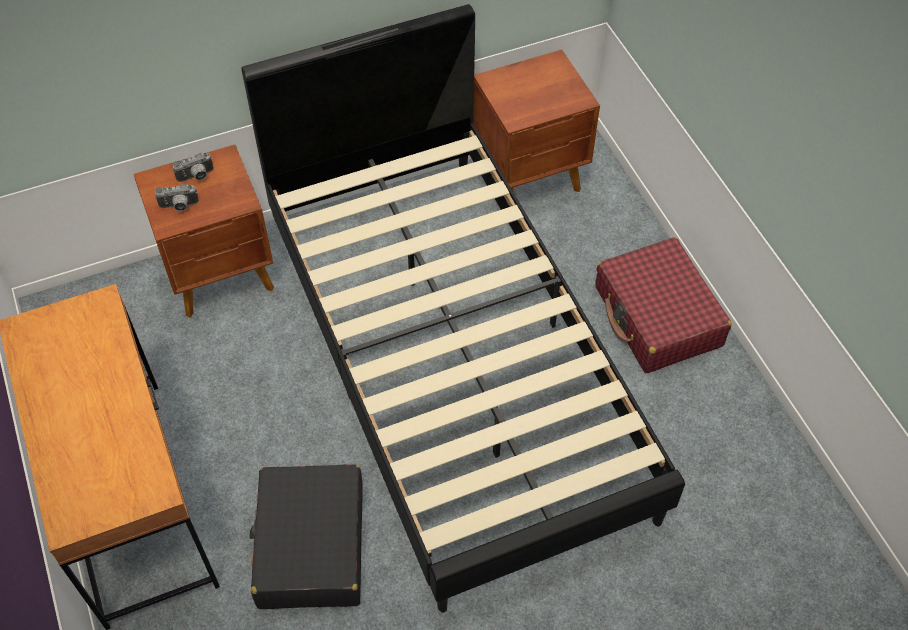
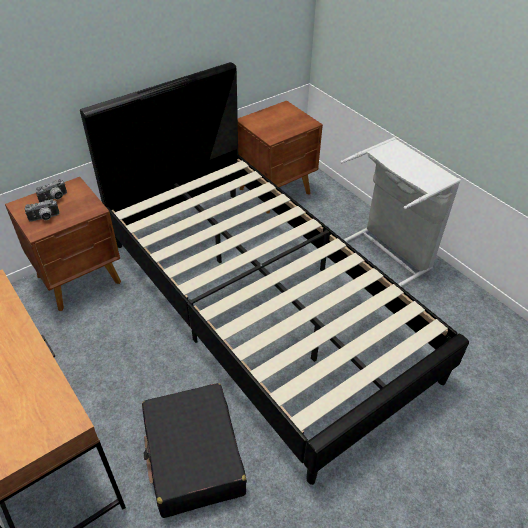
camera: 15 degrees left, 10 degrees down
(657, 317) = (387, 255): red suitcase -> grey laundry basket

